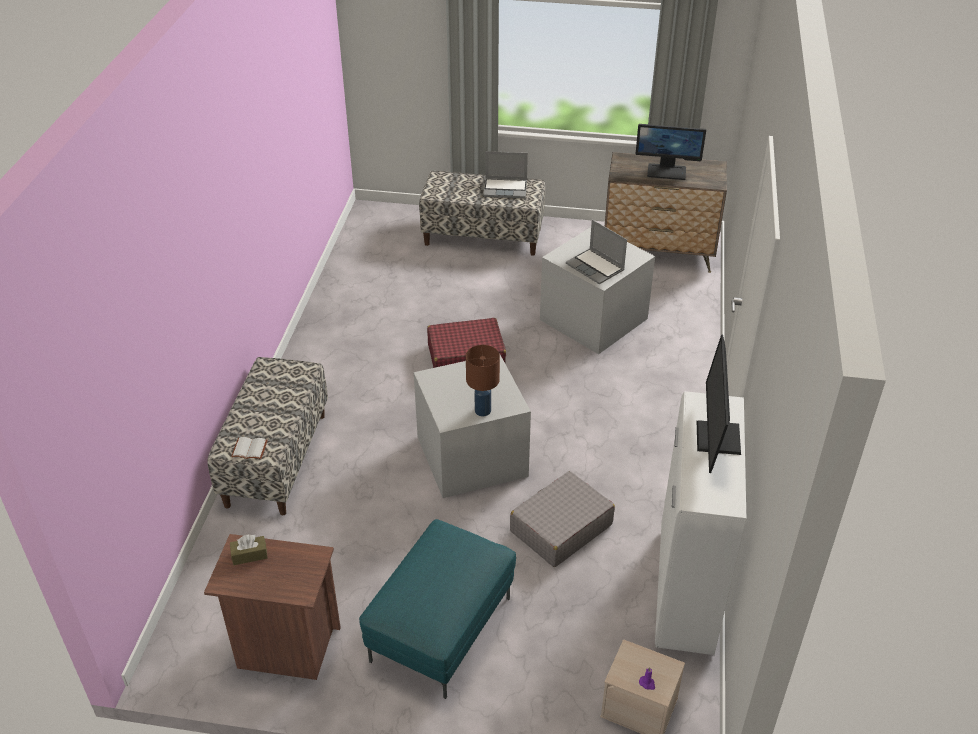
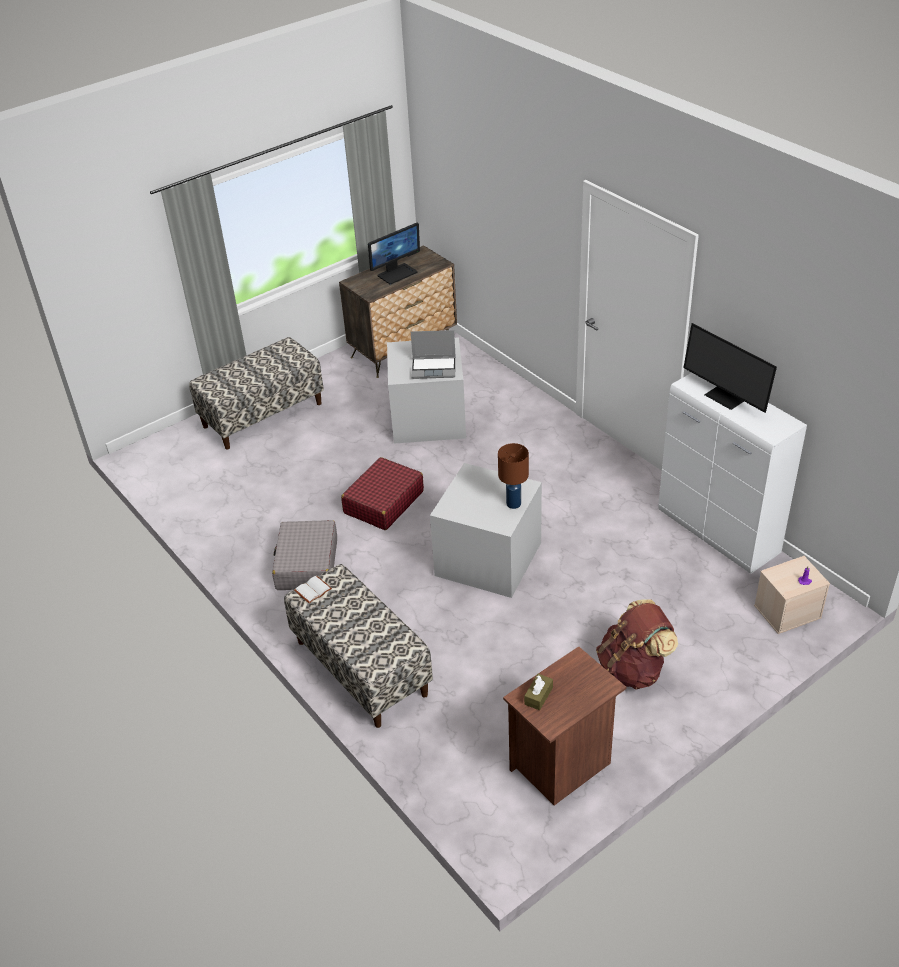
camera: 45 degrees left, 0 degrees up
(250, 448) = (389, 653): white book -> white book (313, 589)
(442, 630) = (633, 669): turquoise ottoman -> brown backpack
(506, 189) = (271, 359): laptop -> none
(560, 528) = (605, 556): grey suitcase -> grey suitcase (307, 564)

